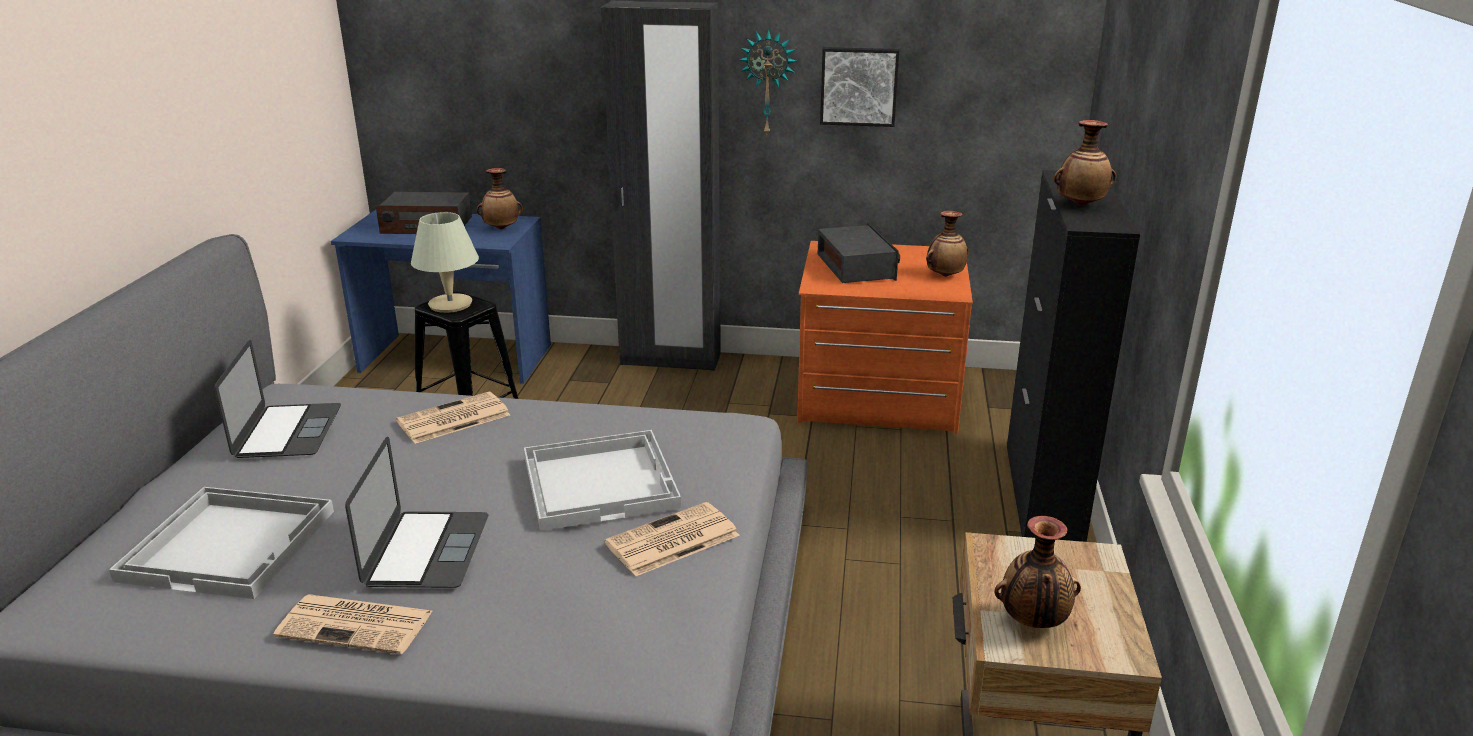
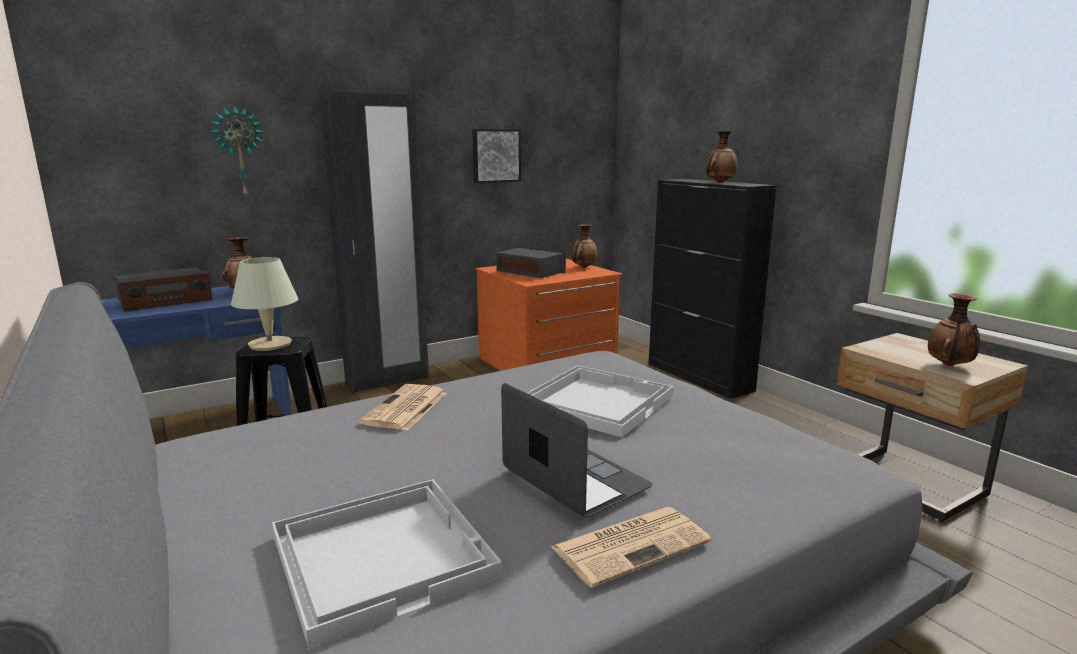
camera: 40 degrees left, 10 degrees down
(287, 431) = (261, 462): laptop -> none
(671, 541) = (704, 412): newspaper -> none
(768, 83) = (438, 156): wall clock -> wall clock (239, 152)

